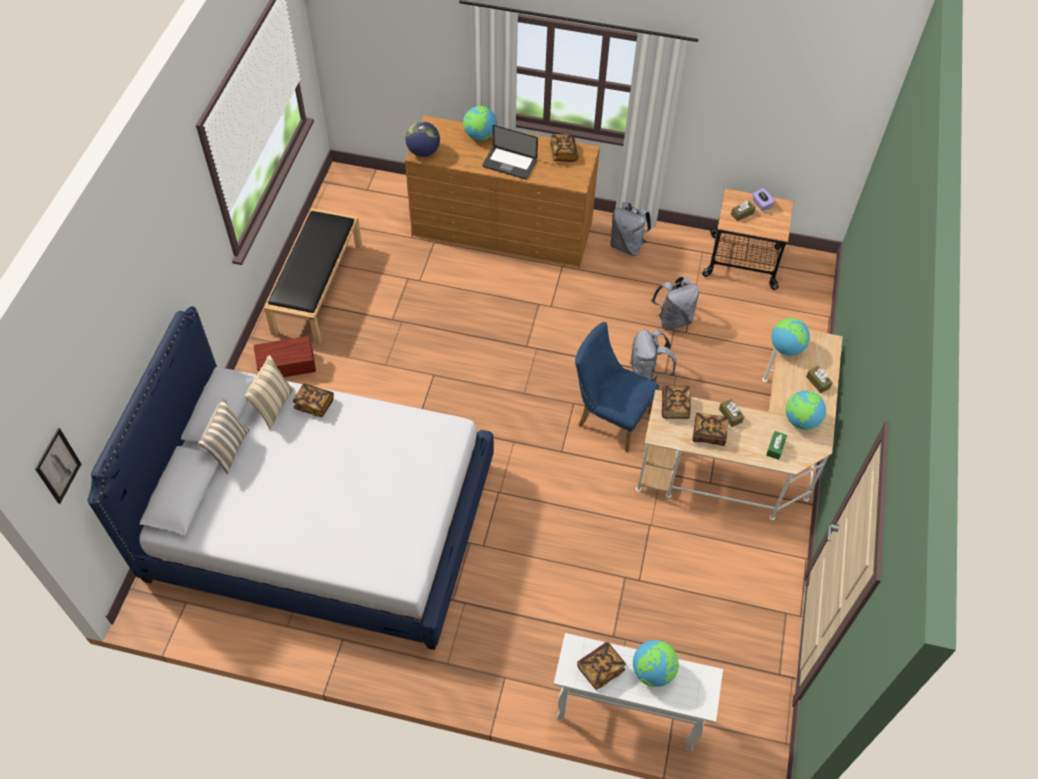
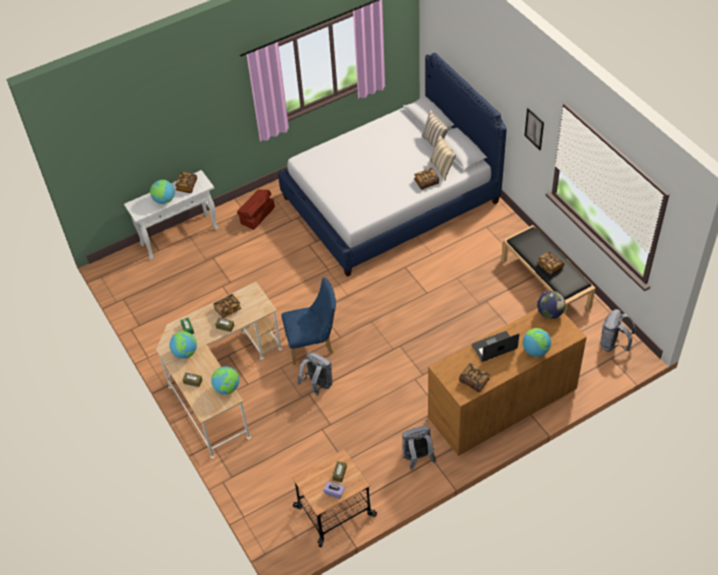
camera: 140 degrees right, 5 degrees down
(58, 466) = (433, 26): picture -> picture (534, 129)
(288, 367) = (499, 239): brown storage box -> brown storage box (257, 215)
(673, 320) = (337, 431): grey backpack -> grey backpack (613, 344)
(675, 407) = (257, 309): book -> book (550, 266)

